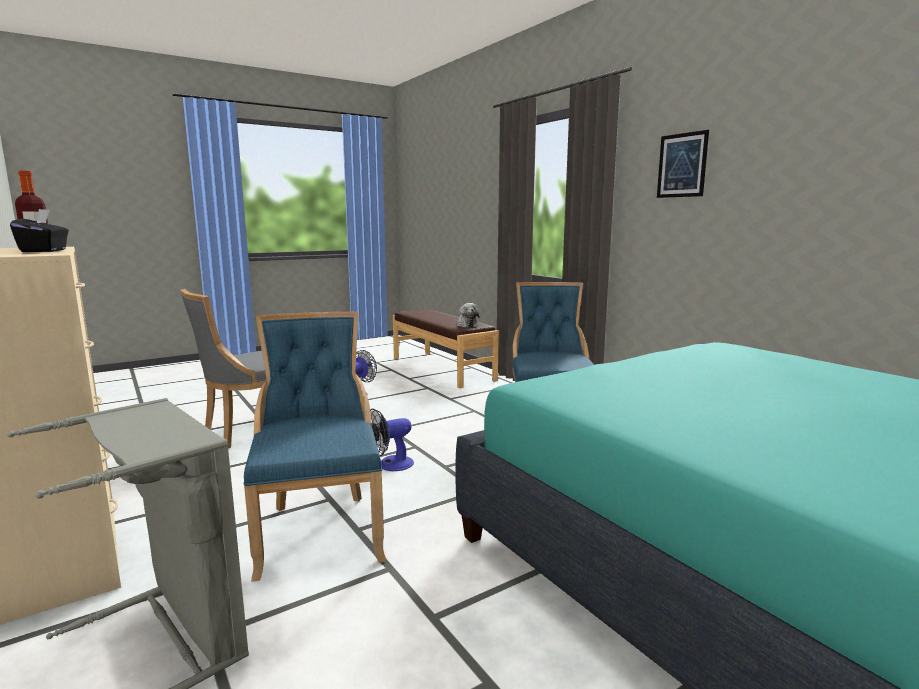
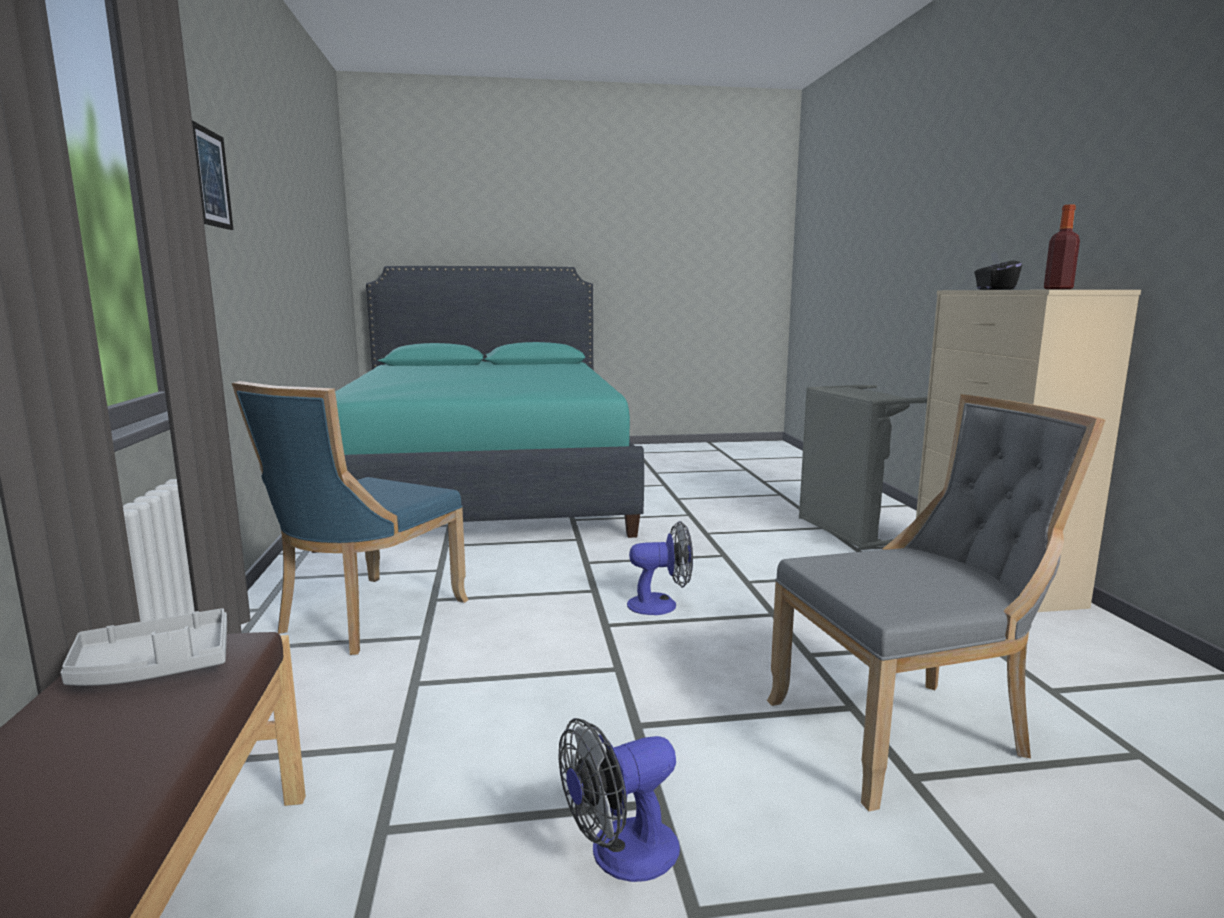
camera: 155 degrees left, 0 degrees up
(320, 530) = (758, 560): blue chair -> none
(466, 325) = (154, 668): plush toy -> grey tray

